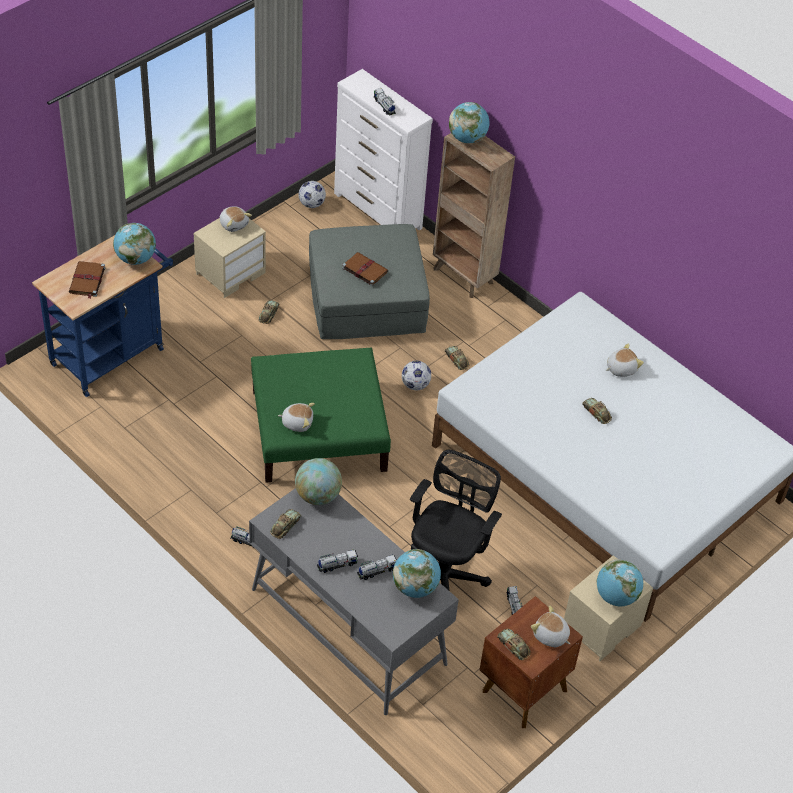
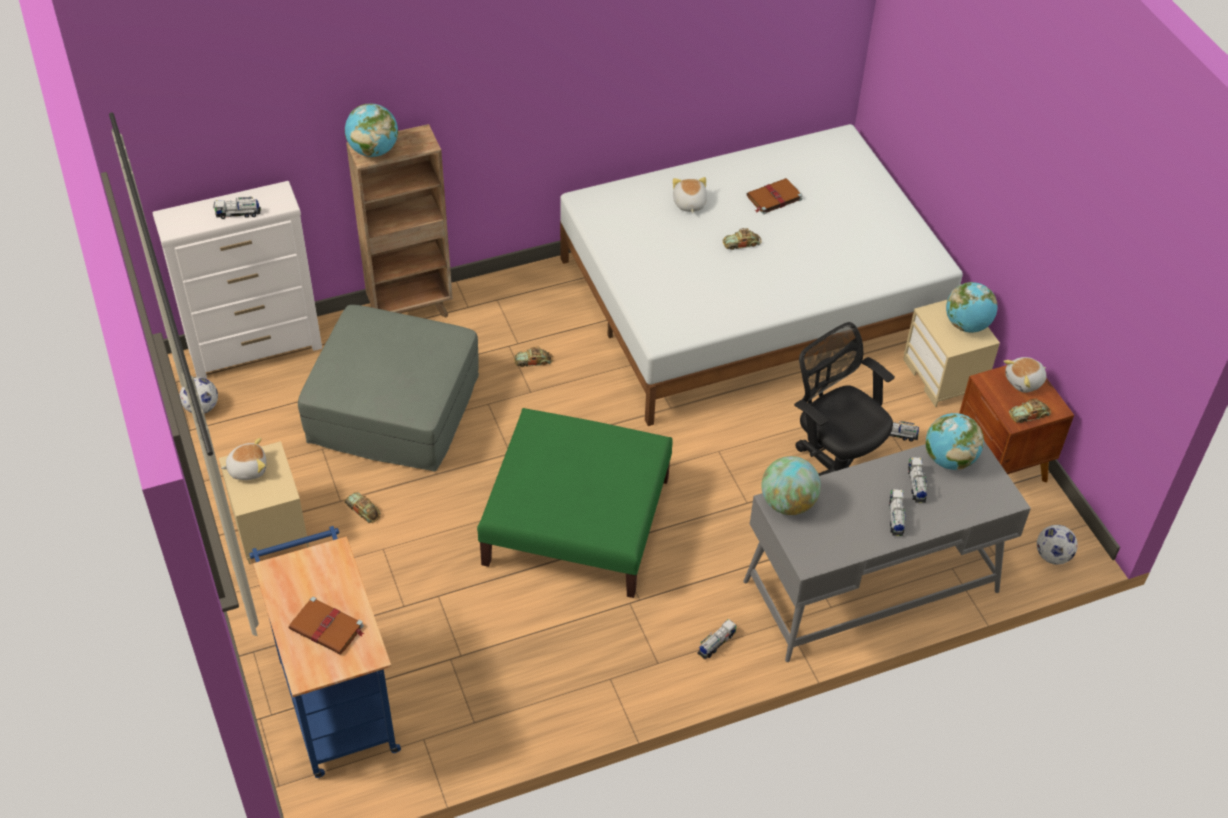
camera: 65 degrees left, 0 degrees up
(136, 258) = (316, 561): globe -> none
(285, 526) = (821, 548): toy car -> none
(297, 422) = (612, 512): plush toy -> none
(364, 269) = (404, 369): brown book -> brown book (773, 198)
(415, 385) = (552, 410): football -> football (1052, 556)

